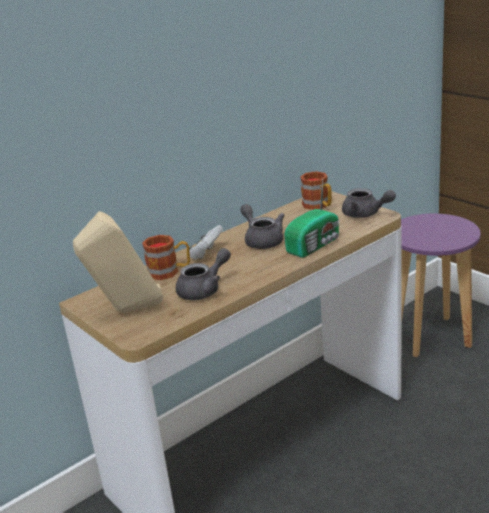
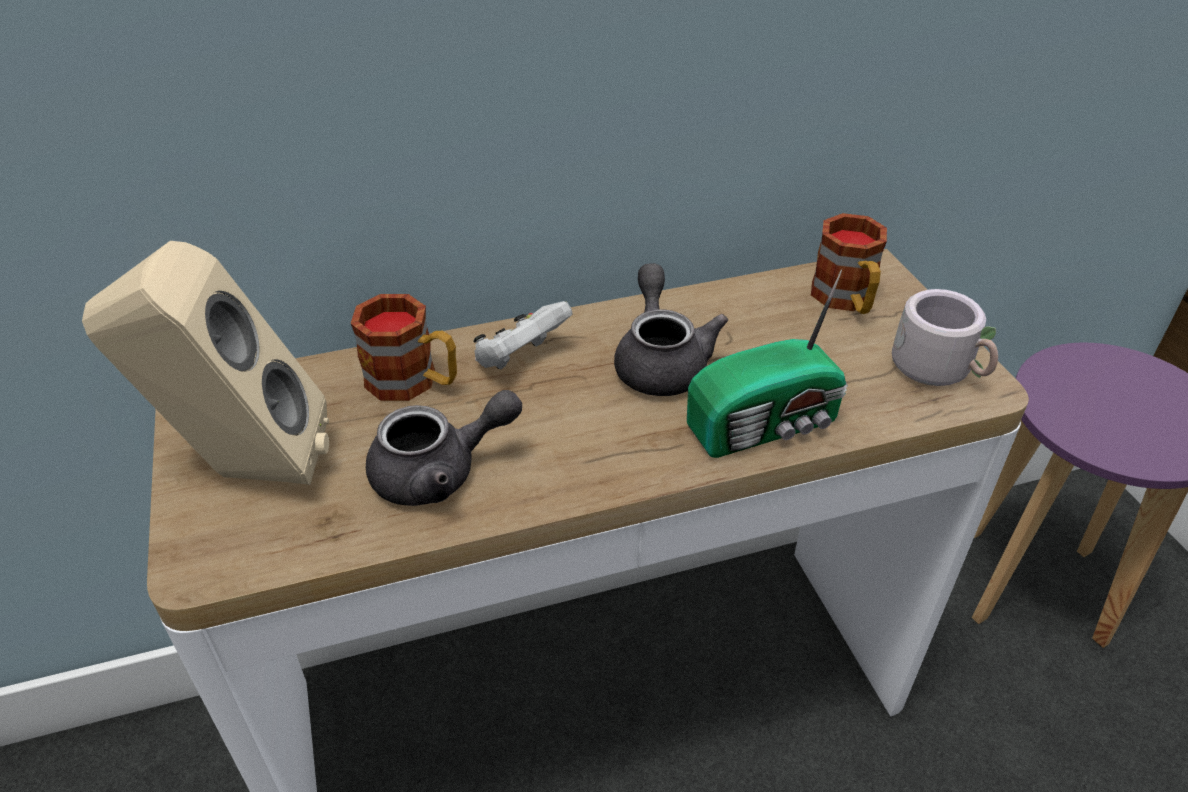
camera: 20 degrees right, 15 degrees up
(365, 214) = (940, 367): grey teapot -> grey mug

